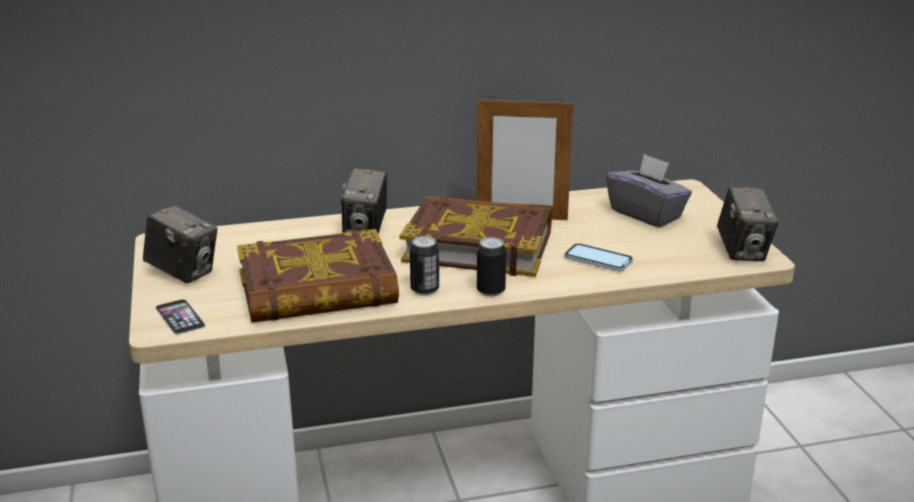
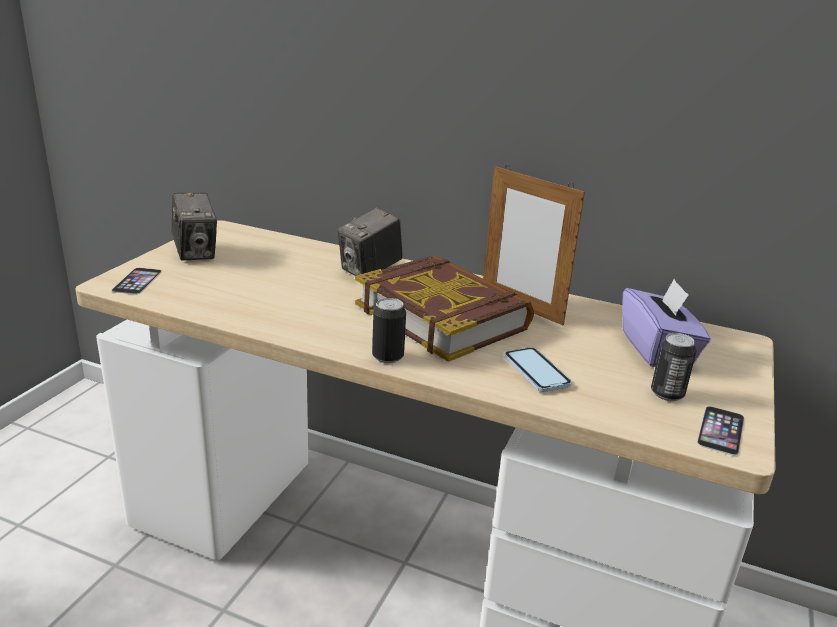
camera: 35 degrees right, 0 degrees up
(317, 289) = (257, 299): book -> none
(424, 289) = (335, 332): can -> can (667, 394)
(646, 214) = (657, 350): grey tissue box -> purple tissue box
(743, 251) = (721, 430): camera -> phone

